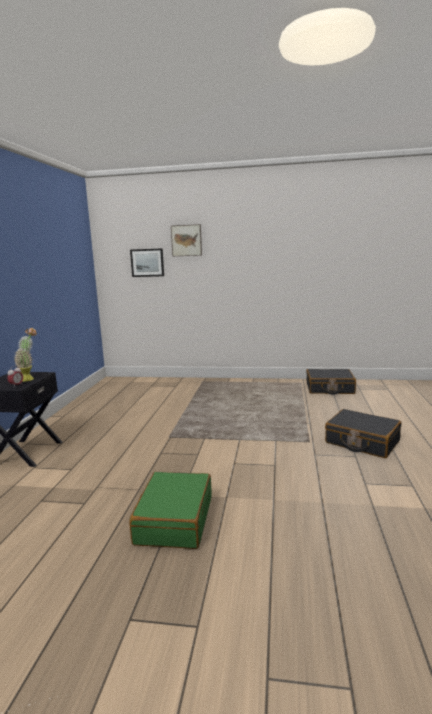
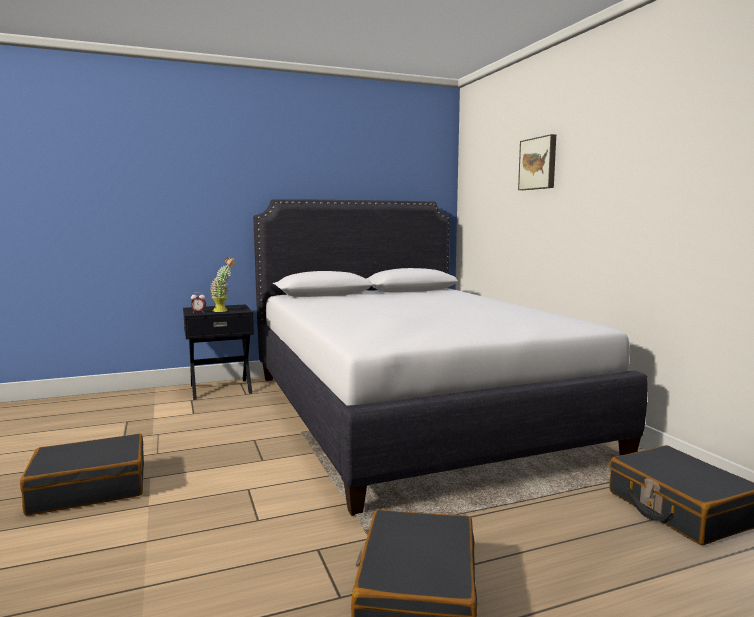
camera: 60 degrees right, 5 degrees down
(147, 262) = (498, 200): picture -> none
(174, 520) = (89, 488): green suitcase -> black suitcase
(177, 404) = (410, 411): none -> white bed

